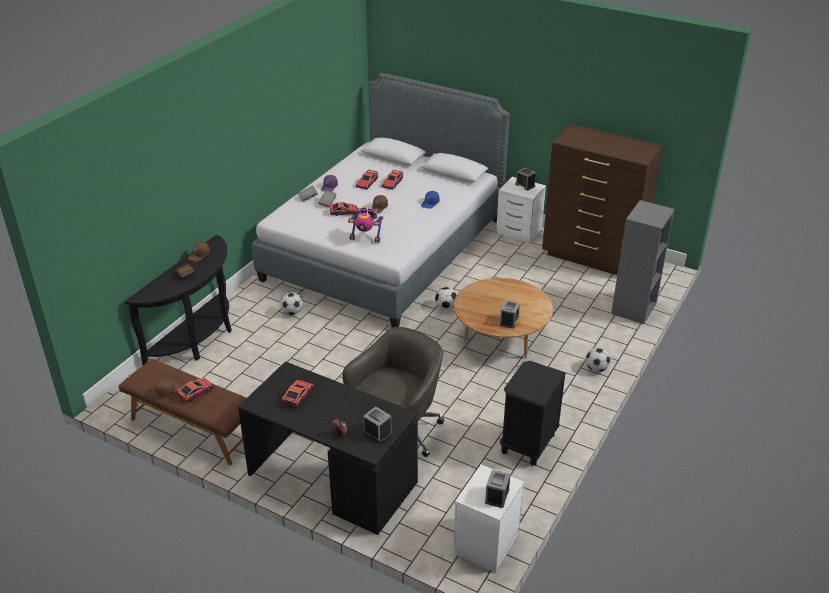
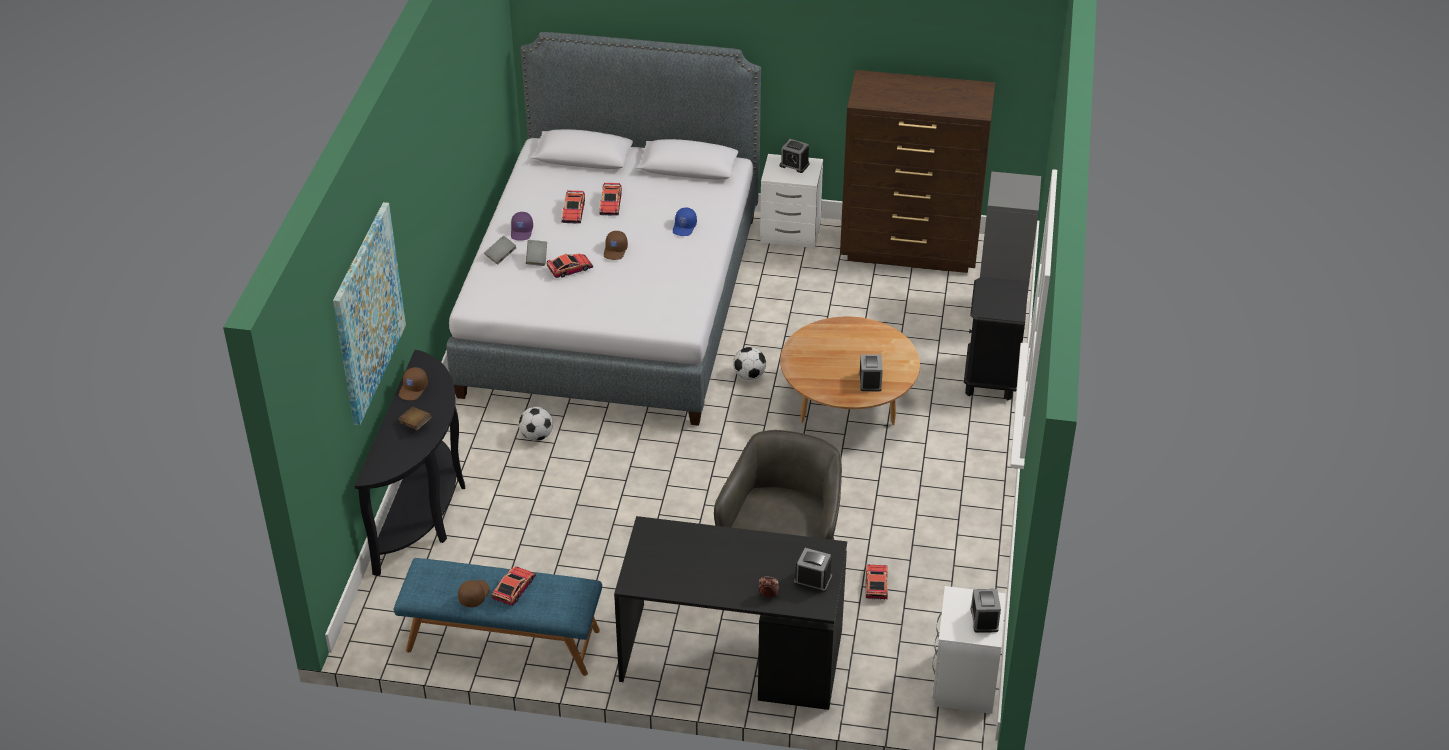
camera: 20 degrees left, 5 degrees up
(162, 191) = (368, 313): none -> picture
(192, 429) = (502, 641): brown bench -> blue bench
(298, 395) = (683, 558): toy car -> toy car (876, 584)
(366, 238) = (626, 304): toy robot -> none
(528, 444) = (953, 543): black nightstand -> black nightstand (991, 378)
(596, 369) = (990, 418): football -> none

